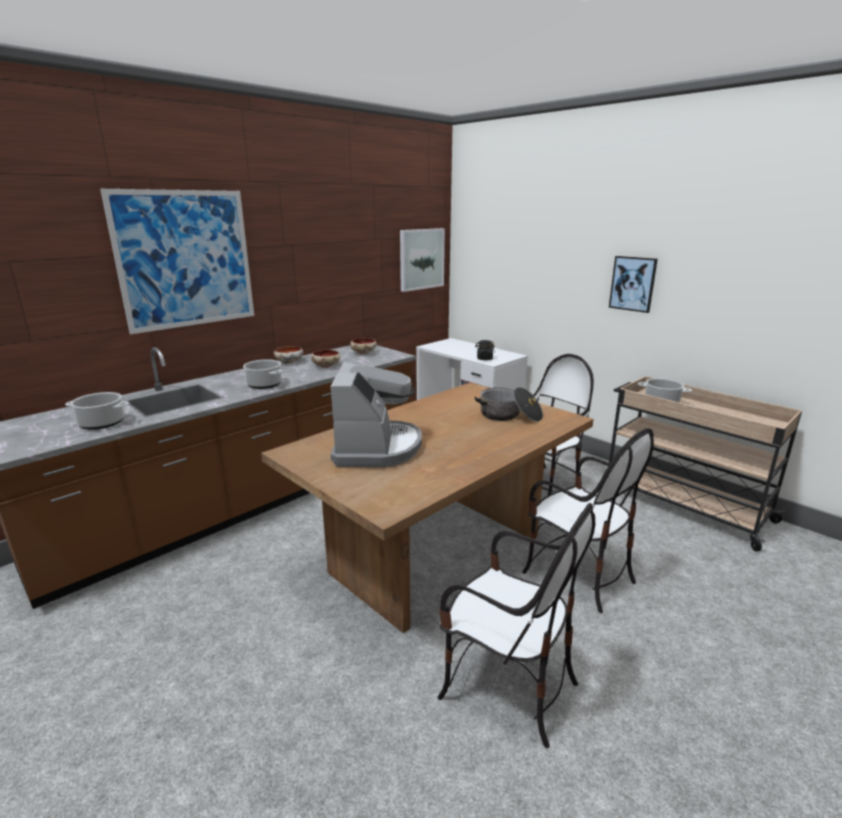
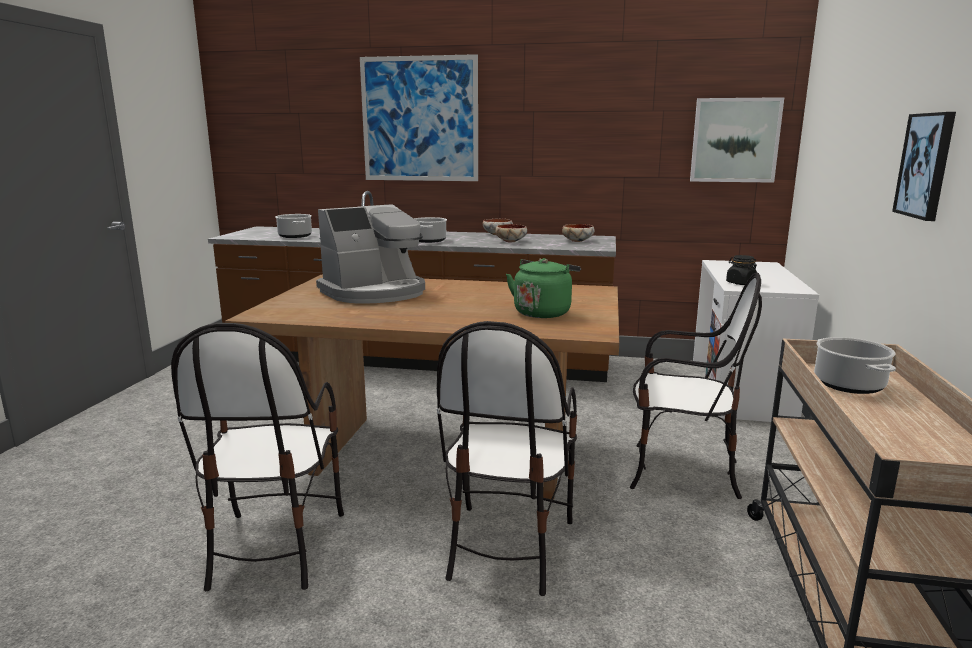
camera: 55 degrees right, 5 degrees down
(509, 416) = (543, 312): cooking pot -> green kettle

